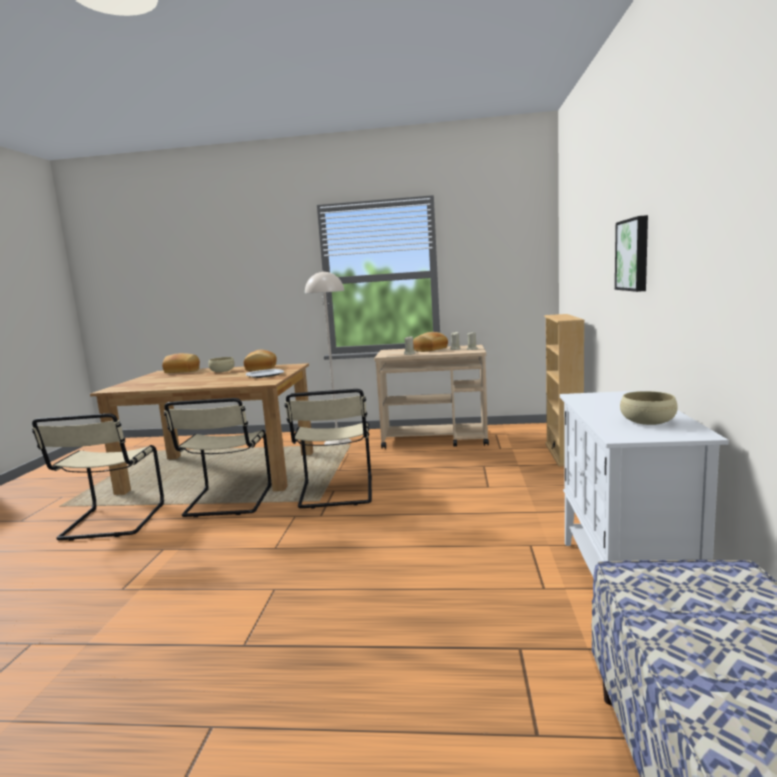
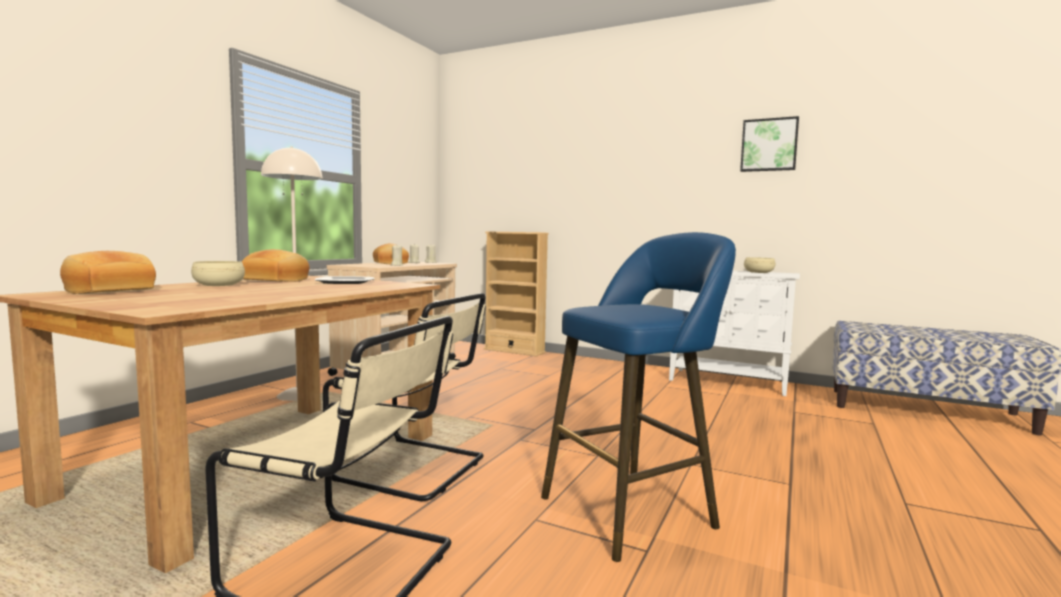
camera: 70 degrees left, 5 degrees down
(179, 576) = (634, 509): none -> blue stool
(336, 494) = (482, 416): beige chair -> none
(634, 254) = (649, 183): picture -> picture (769, 145)

